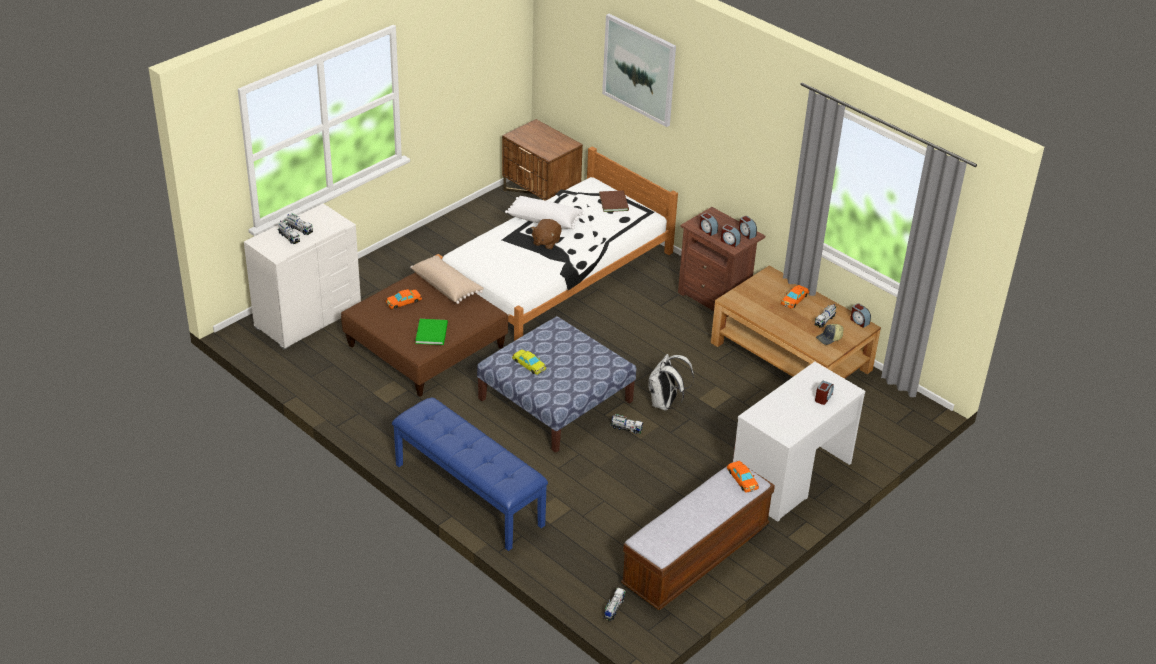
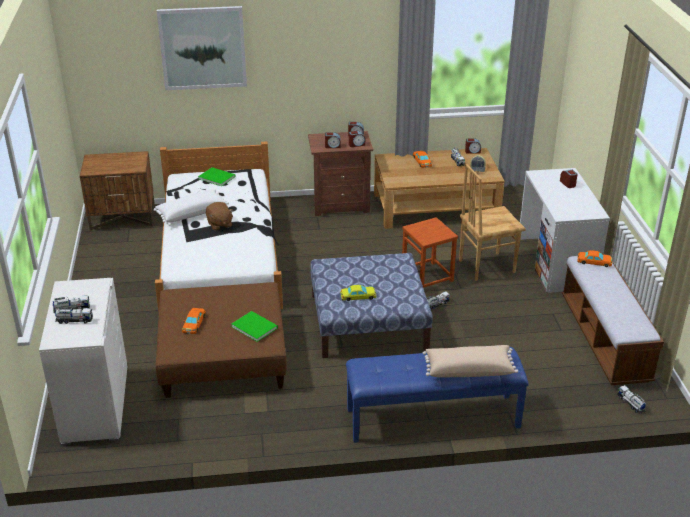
camera: 50 degrees left, 5 degrees down
(447, 286) = (204, 294): beige pillow -> beige pillow (468, 369)
(614, 201) = (216, 177): brown book -> green book
(665, 404) = (427, 276): white backpack -> brown stool
(726, 432) = (486, 266): none -> brown chair

